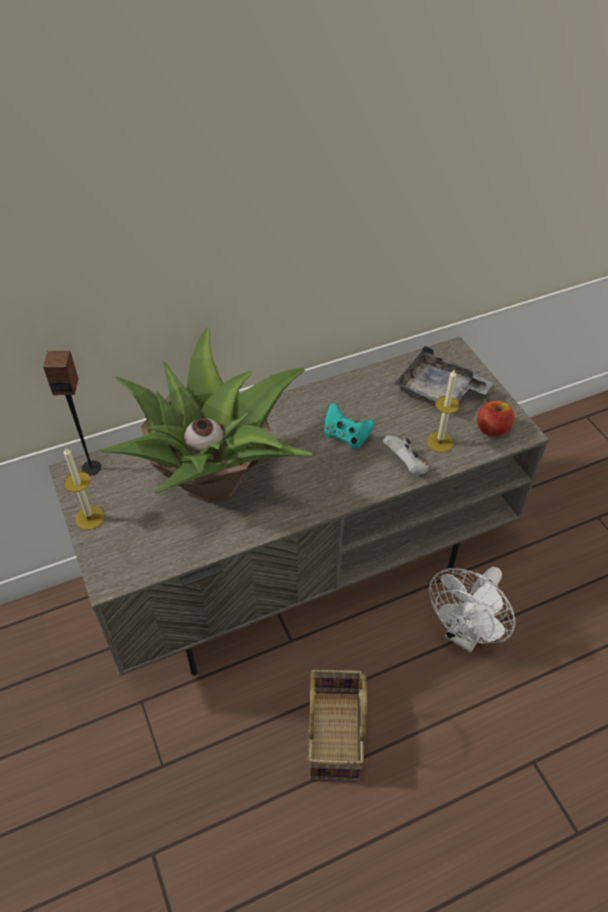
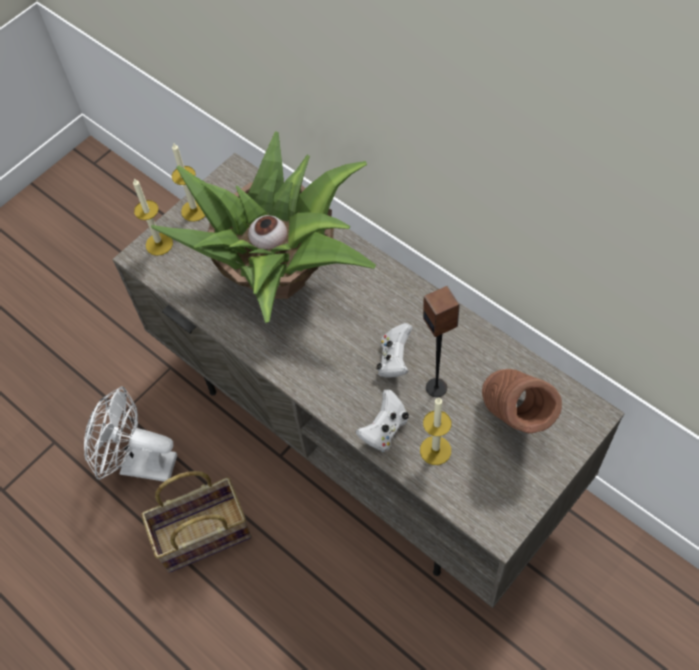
camera: 70 degrees right, 10 degrees up
(91, 467) = (247, 182): speaker -> speaker (436, 387)
(106, 559) = (159, 244): none -> candle
(346, 436) = (394, 360): turquoise game controller -> white game controller
(439, 391) = (514, 422): grey tray -> brown vase
(465, 634) = (364, 616): white fan -> white fan (139, 464)
(492, 429) = (486, 497): apple -> none

